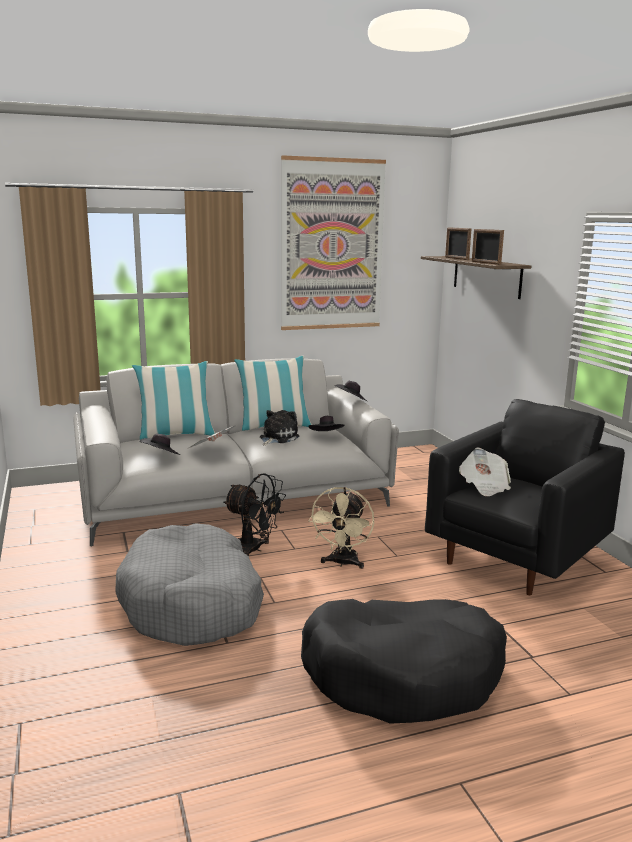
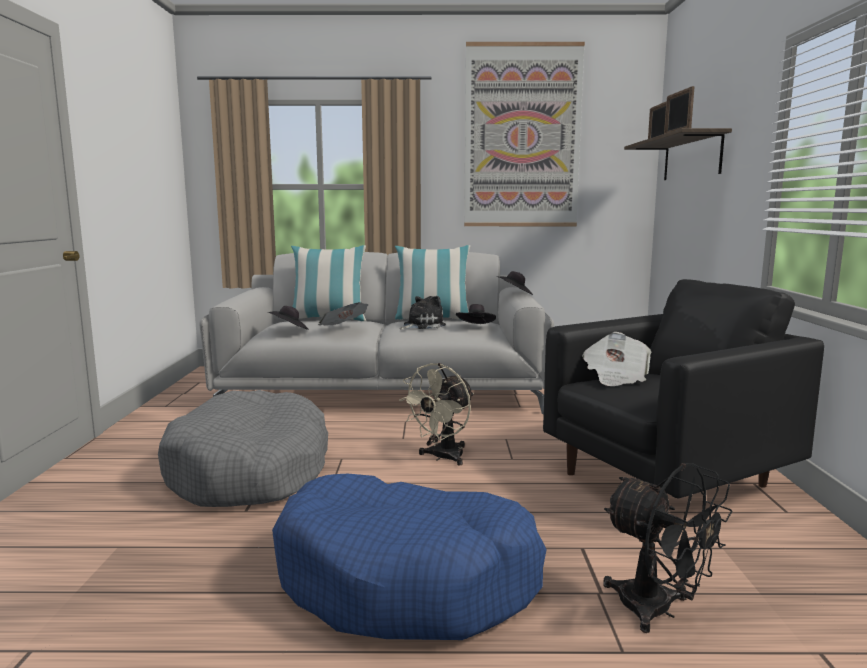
camera: 20 degrees right, 5 degrees down
(254, 549) = (360, 434): black fan -> black fan (658, 610)
(403, 674) = (407, 579): black dog bed -> blue dog bed

